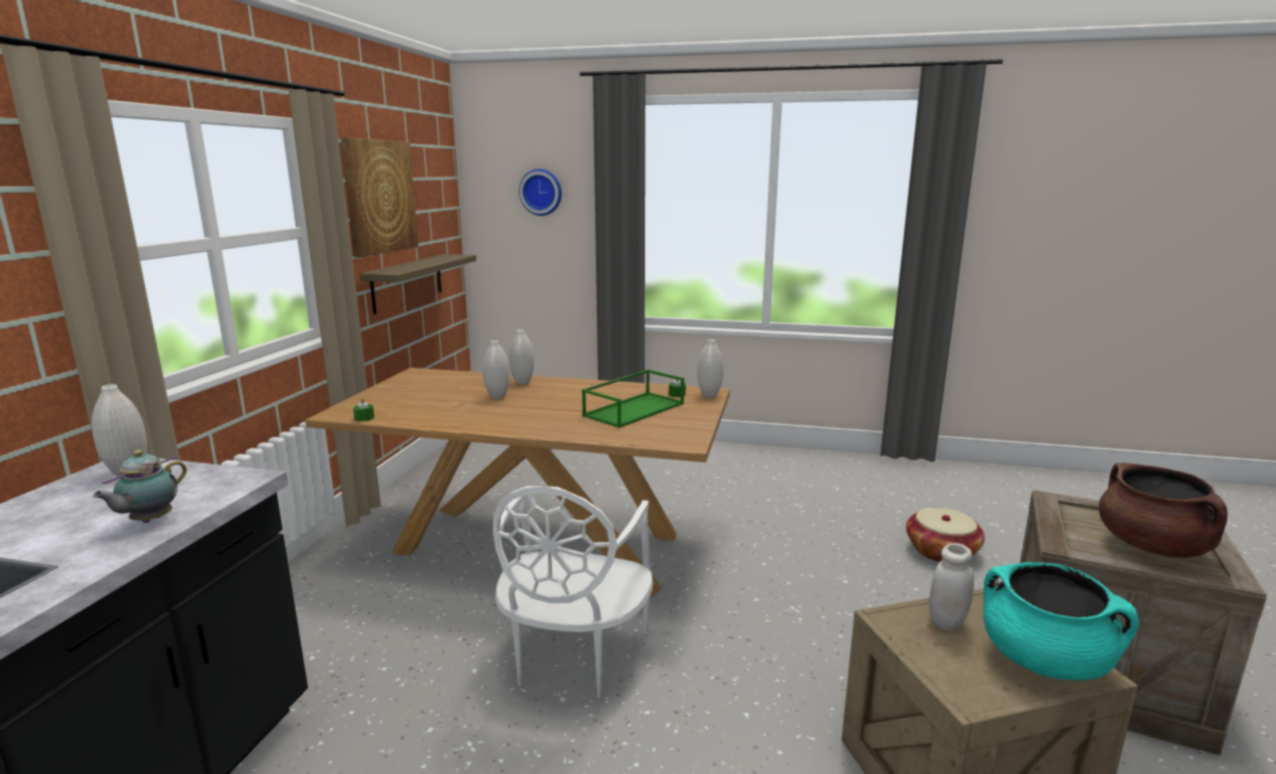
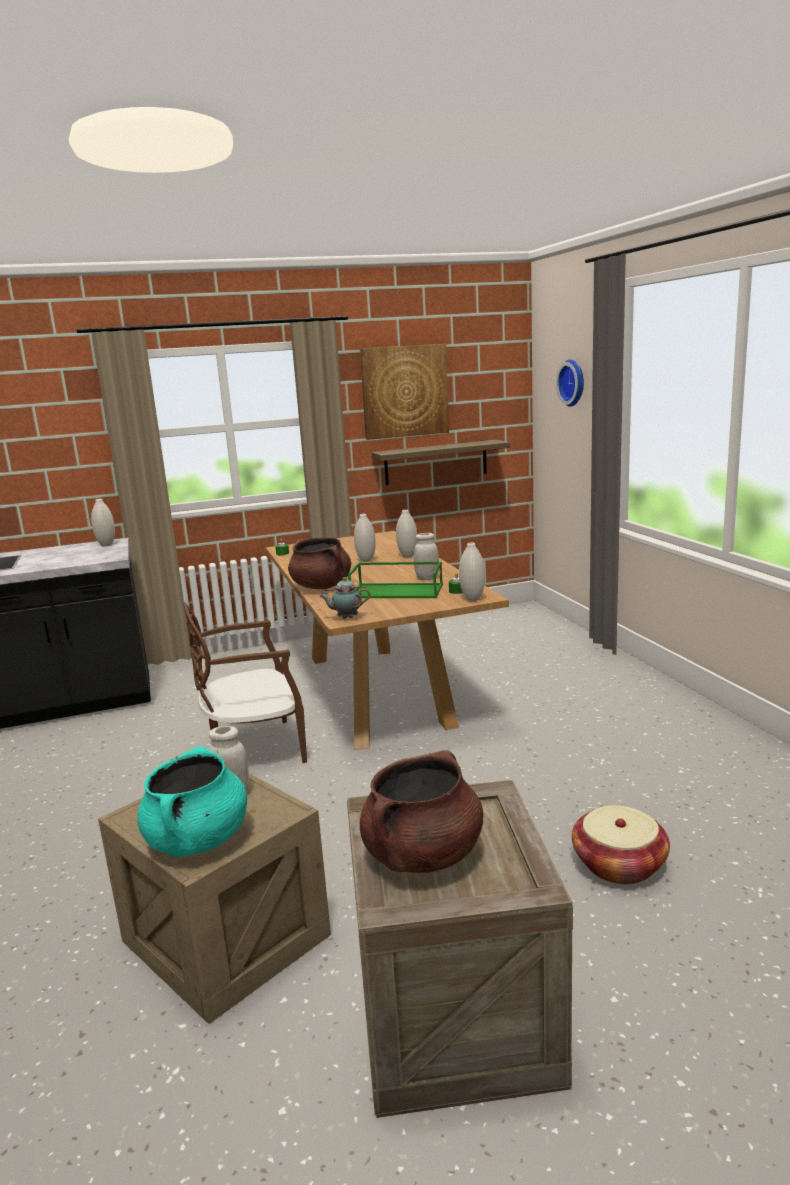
camera: 60 degrees right, 0 degrees up
(149, 521) = (59, 563): teapot -> teapot (346, 618)
(552, 429) = (322, 587): none -> brown cooking pot
(573, 656) = (254, 749): white chair -> brown chair
(617, 393) = (427, 578): none -> white jar

